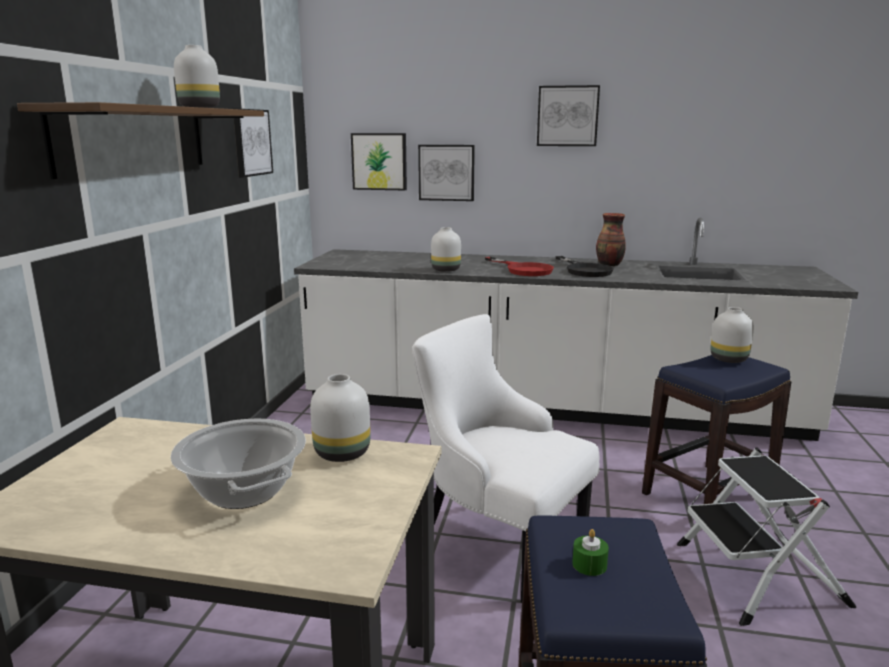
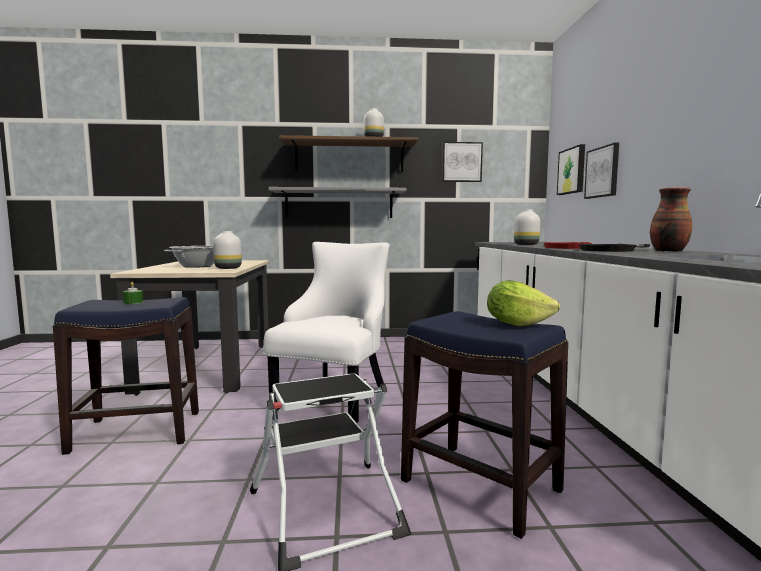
camera: 75 degrees right, 10 degrees down
(133, 244) = (339, 204): none -> grey shelf
(567, 116) = (684, 89): picture -> none
(727, 359) = (517, 324): white vase -> lettuce

